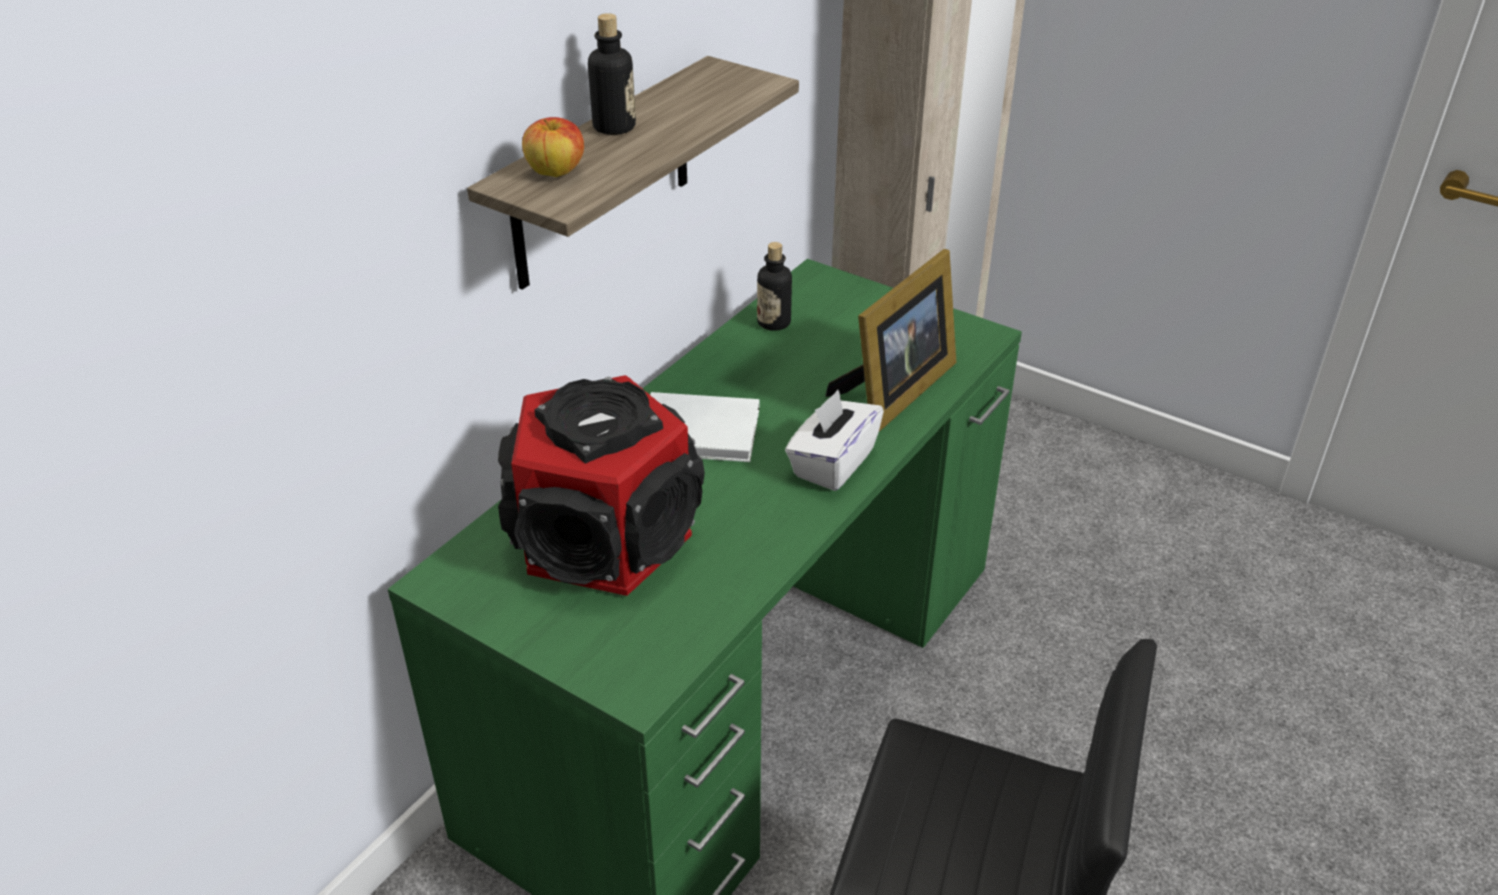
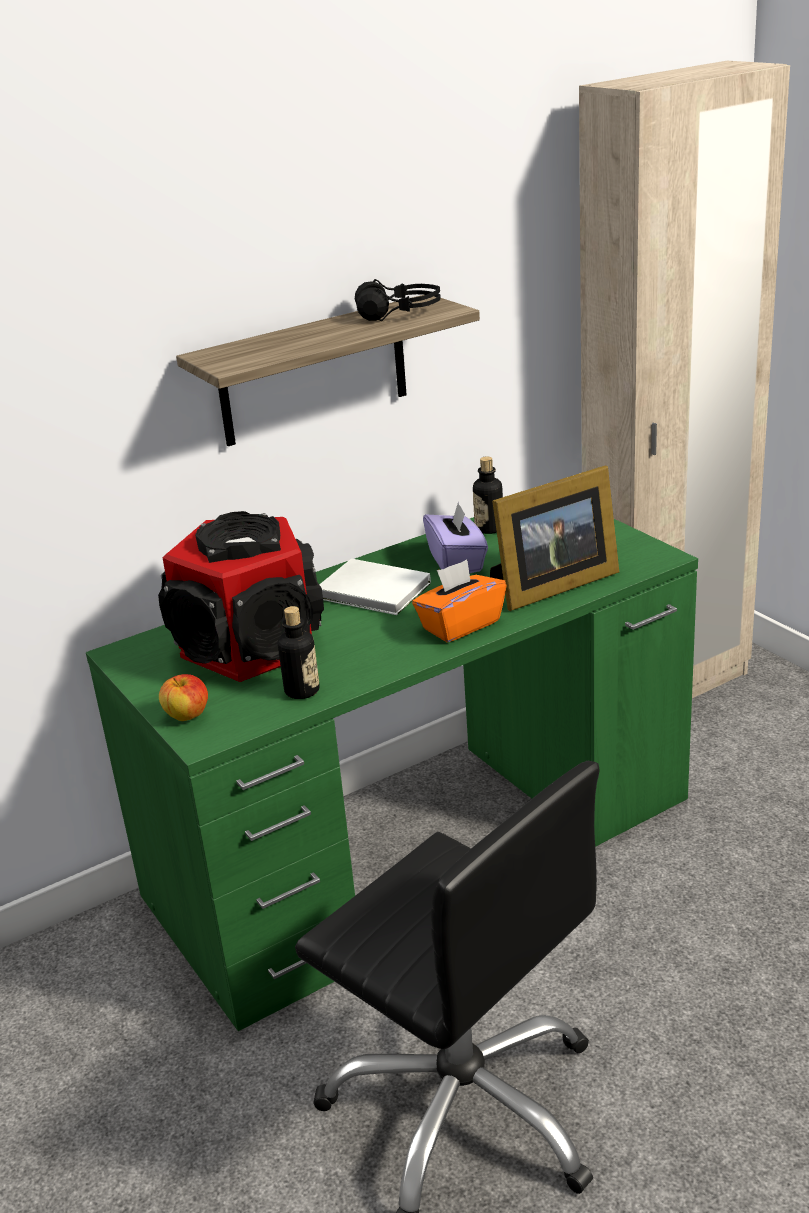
camera: 25 degrees right, 10 degrees down
(556, 172) = (242, 351): apple -> apple (187, 716)
(614, 127) = (310, 329): bottle -> bottle (302, 690)
(706, 93) = (399, 314): none -> black headphones
(769, 375) = (457, 562): none -> purple tissue box
(832, 463) = (460, 625): white tissue box -> orange tissue box

